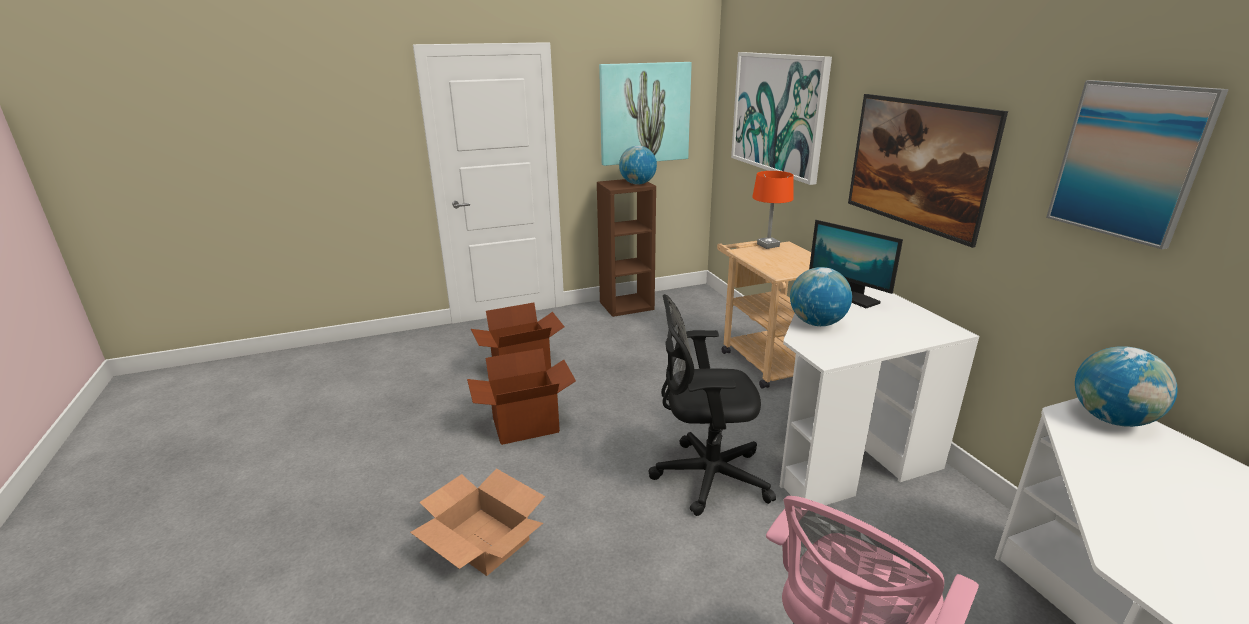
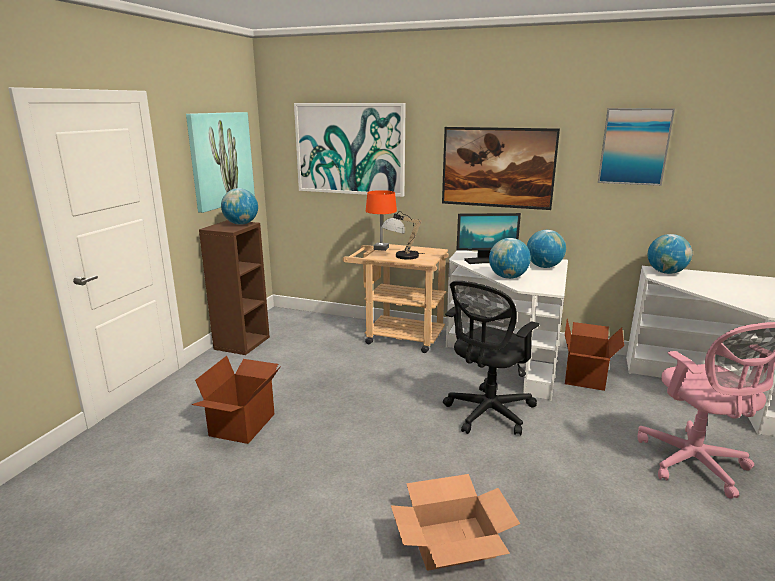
camera: 50 degrees left, 5 degrees down
(525, 426) = (330, 458): cardboard box -> cardboard box (586, 377)
(764, 260) = (401, 257): none -> table lamp
(907, 330) = (544, 267): none -> globe

